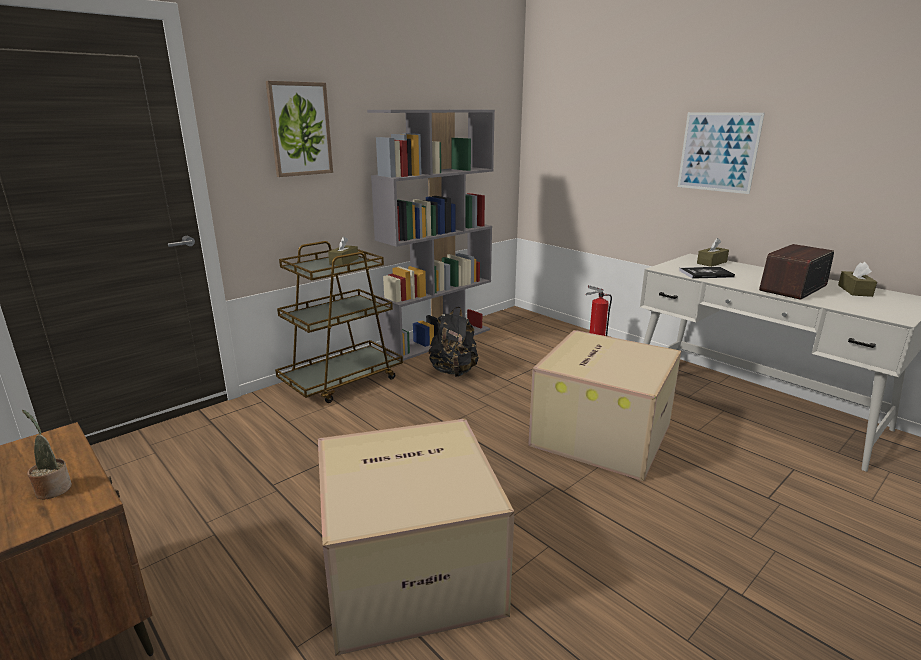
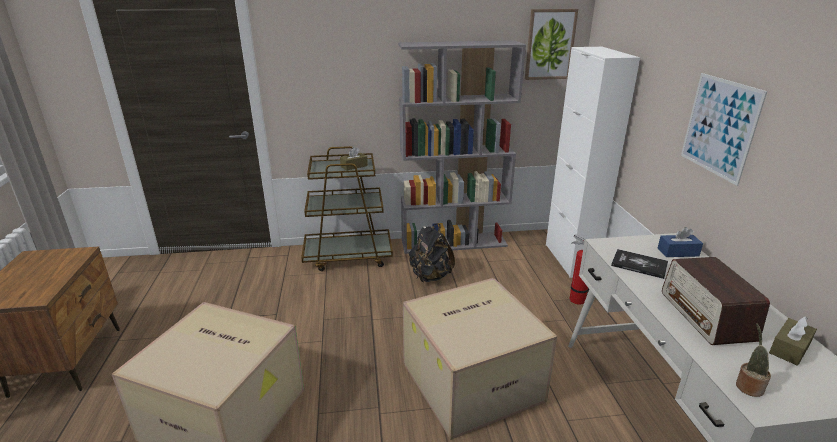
camera: 35 degrees right, 5 degrees up
(53, 488) = (40, 283): potted plant -> potted plant (748, 386)
(300, 129) = (335, 58): picture -> picture (550, 44)
(552, 325) = (570, 259): none -> white cabinet
(711, 262) = (678, 252): brown tissue box -> blue tissue box
(792, 288) = (706, 316): radio -> radio turned 90 degrees counterclockwise

